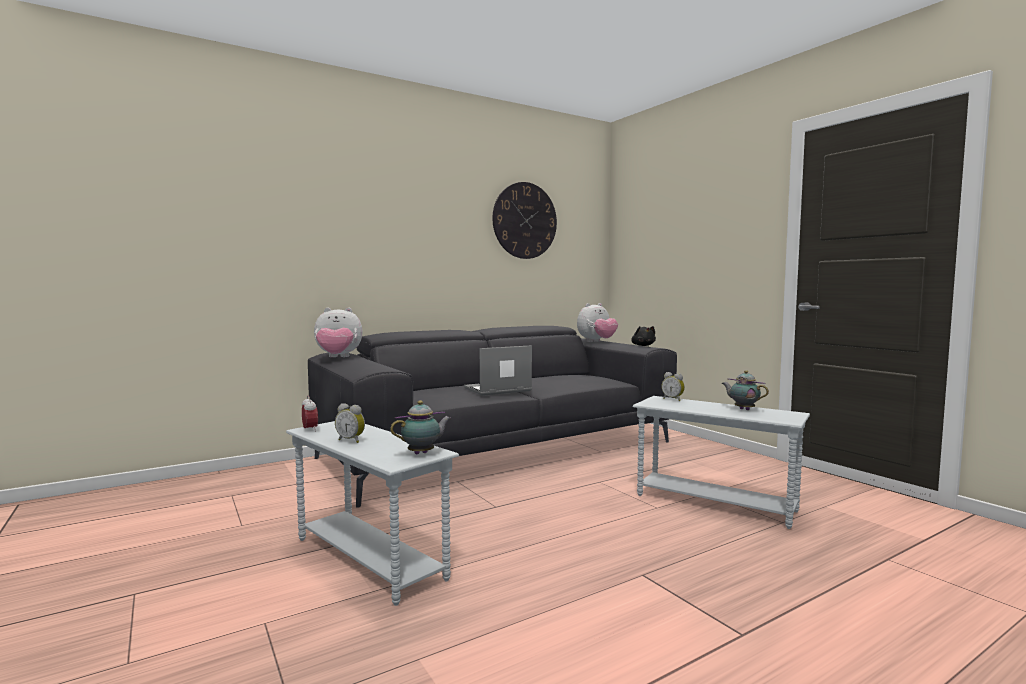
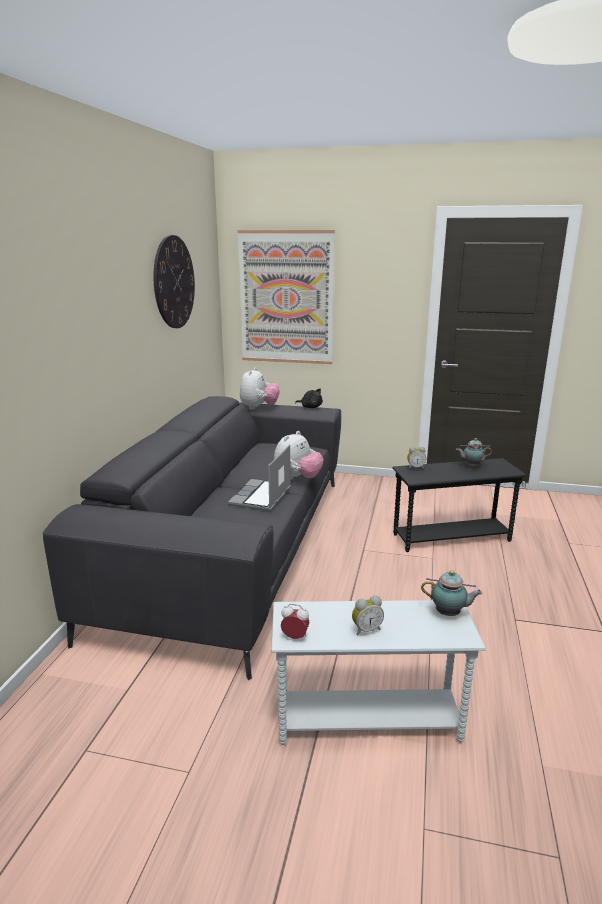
camera: 45 degrees left, 15 degrees up
(338, 357) = (120, 523): plush toy -> plush toy (297, 478)
(423, 453) = (449, 614): teapot -> teapot turned 90 degrees clockwise
(655, 243) = (286, 298): none -> picture
(714, 503) = (451, 538): white side table -> black side table

